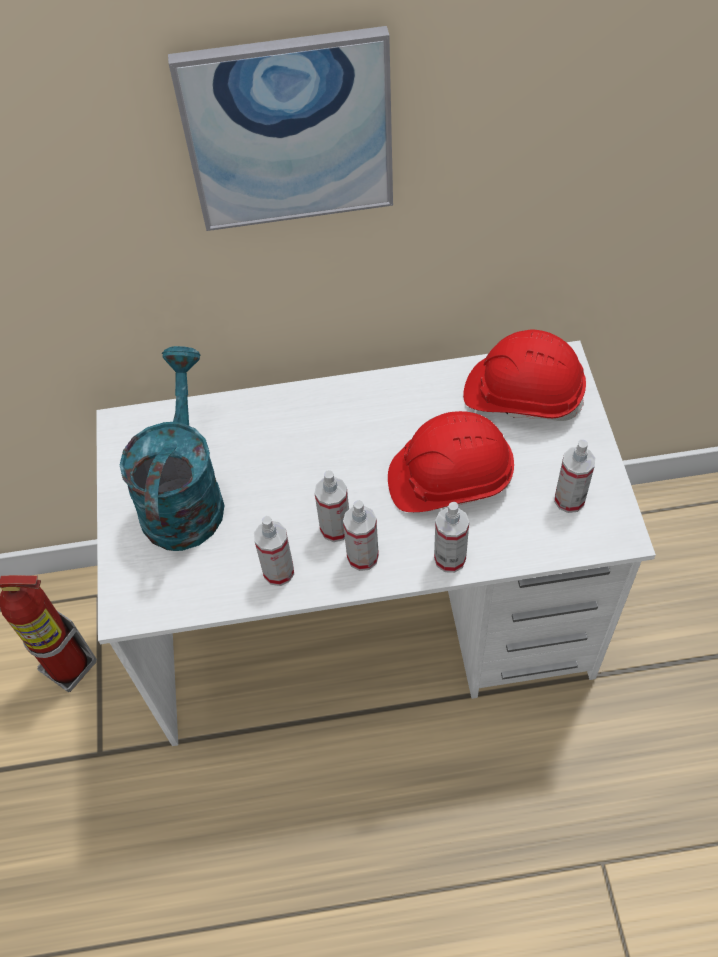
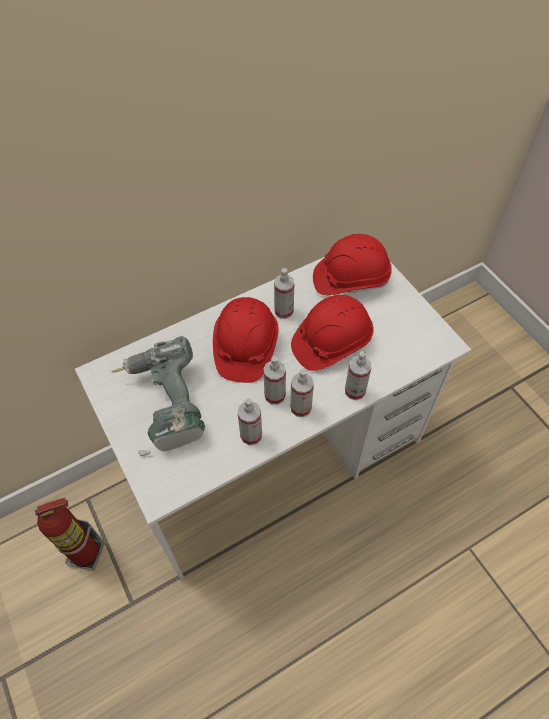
camera: 25 degrees left, 0 degrees up
(184, 494) = (163, 406): turquoise watering can -> power drill
(289, 131) = (191, 131): picture -> none
(326, 450) = (245, 348): none -> red hard hat
(569, 500) = (407, 332): spray bottle -> spray bottle (284, 311)

